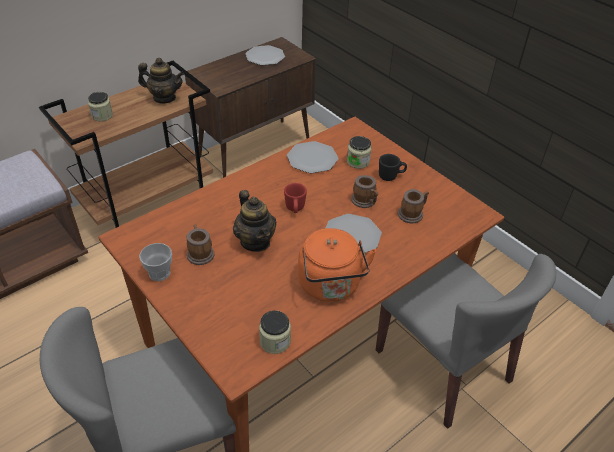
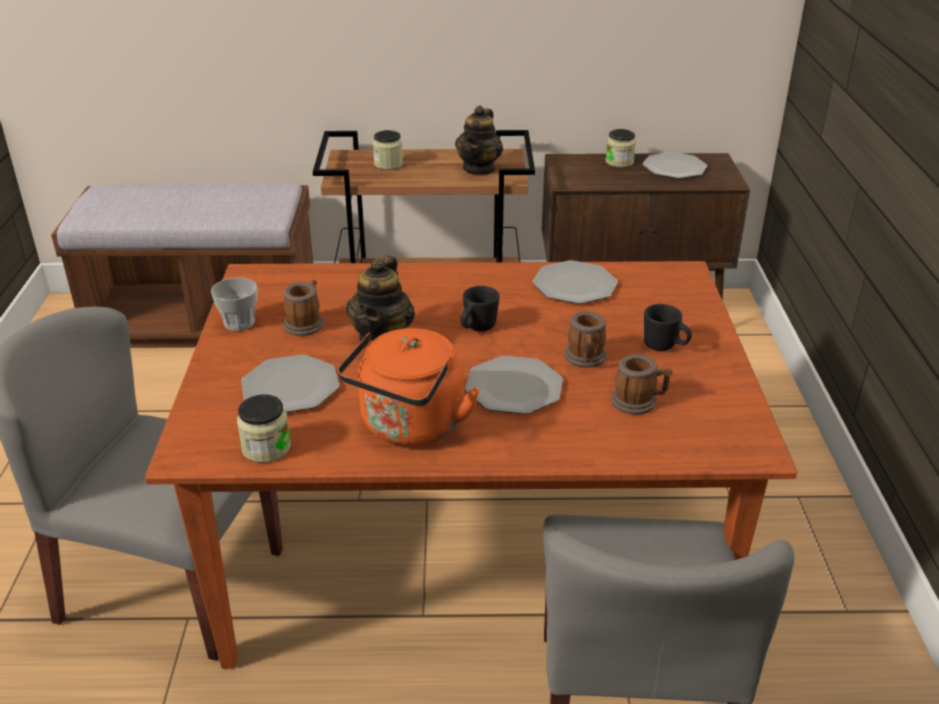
camera: 40 degrees right, 10 degrees down
(164, 98) = (479, 169): teapot -> teapot turned 60 degrees clockwise
(242, 298) = (290, 387): none -> plate
(295, 209) = (477, 328): red mug -> black mug
(358, 161) = (637, 312): jar -> jar (619, 162)

